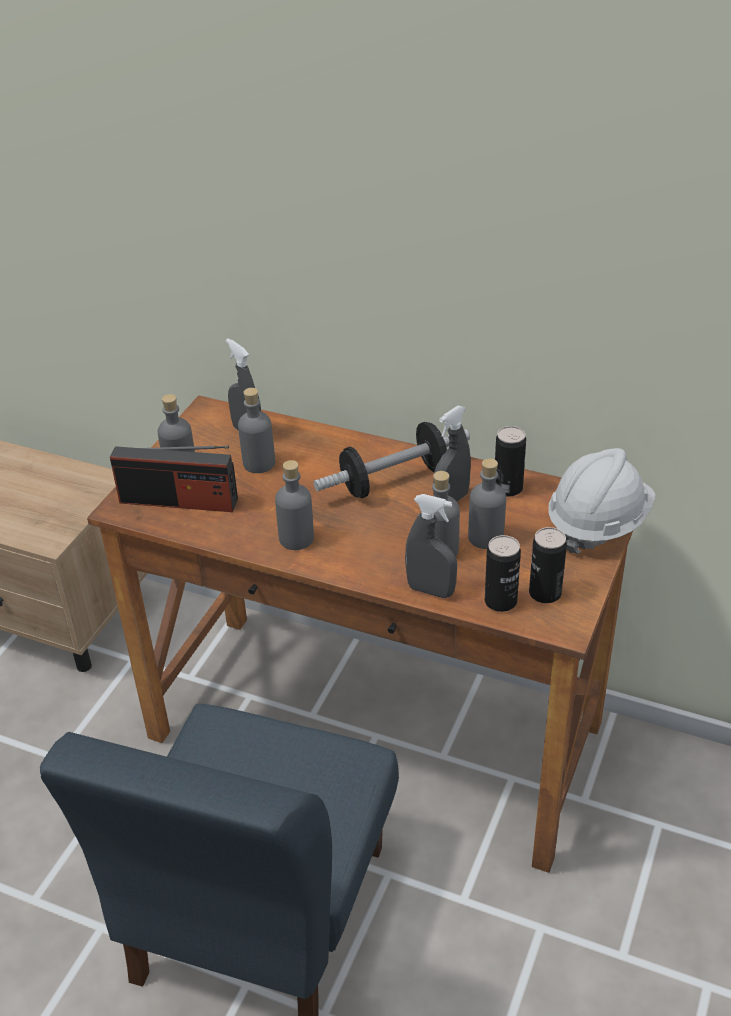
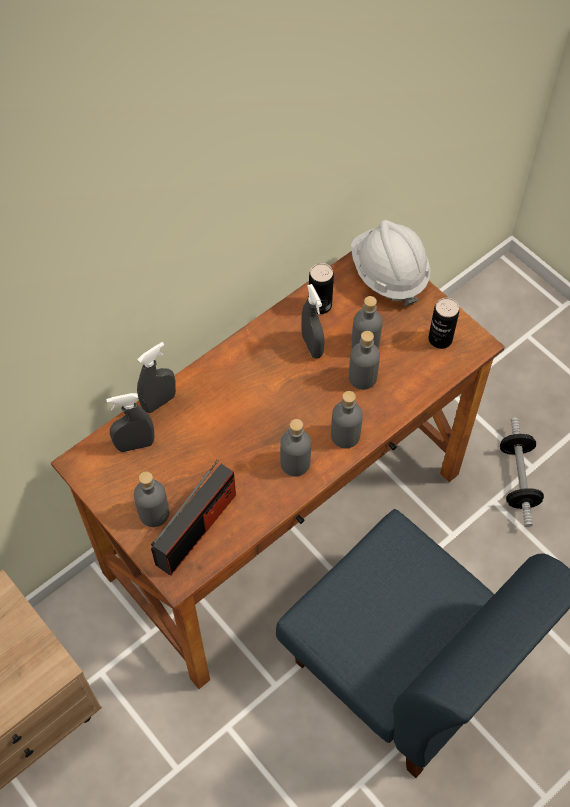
camera: 65 degrees left, 20 degrees up
(259, 463) = (183, 452): grey bottle -> grey bottle (345, 436)
(393, 480) = (265, 370): dumbbell -> dumbbell (518, 479)
(430, 590) = (401, 403): grey spray bottle -> grey spray bottle (159, 402)
(500, 601) = (434, 368): can -> none

